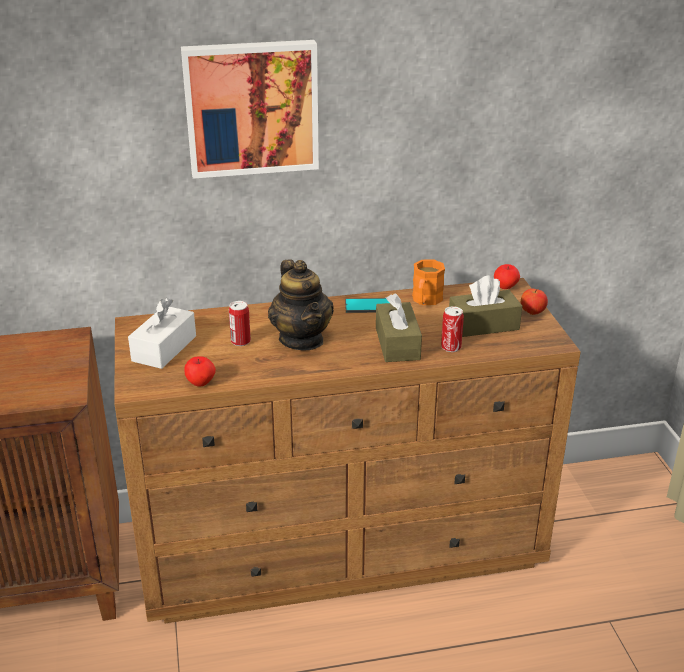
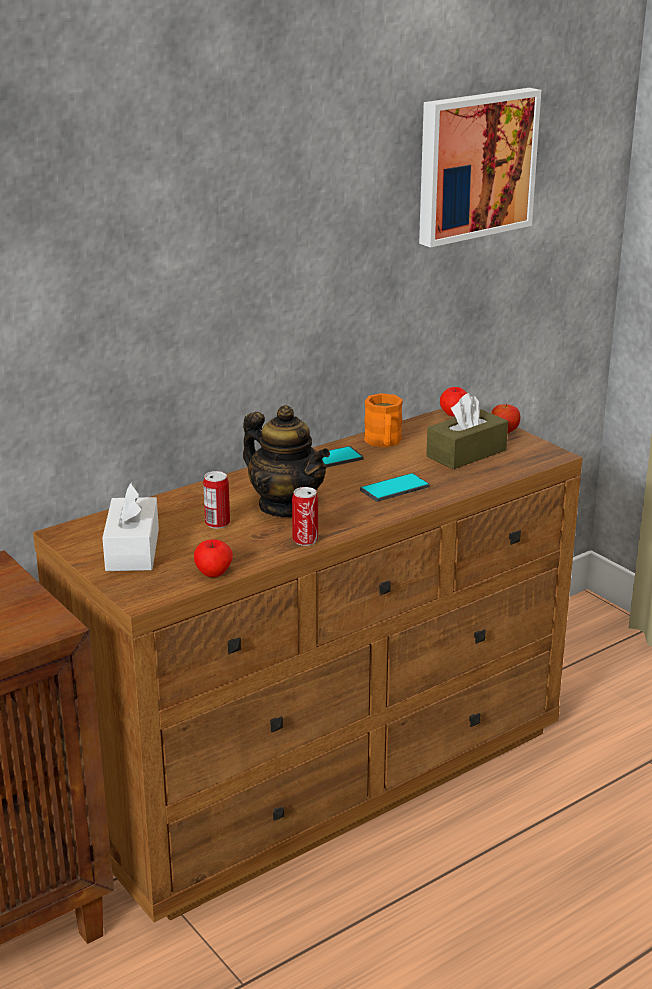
camera: 25 degrees left, 5 degrees down
(251, 107) = (180, 234): picture -> picture (474, 165)
(397, 343) = (394, 488): brown tissue box -> phone
(451, 347) = (453, 480): can -> can (305, 540)

